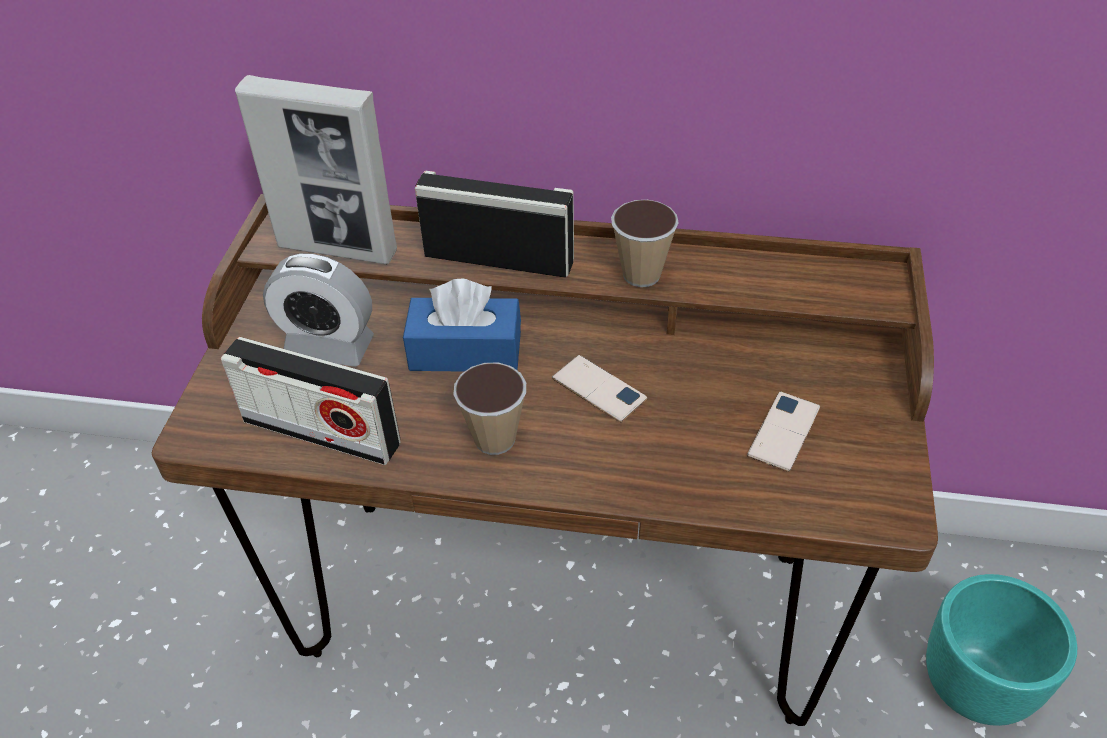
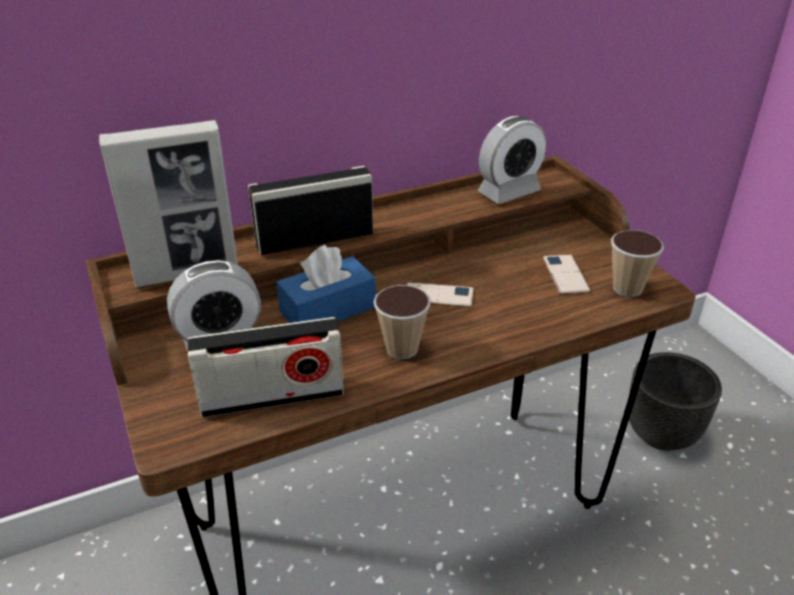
camera: 35 degrees left, 10 degrees down
(641, 274) = (418, 217): cup -> cup (627, 288)
(794, 282) = (509, 192): none -> alarm clock
(976, 687) = (662, 434): turquoise planter -> black planter

